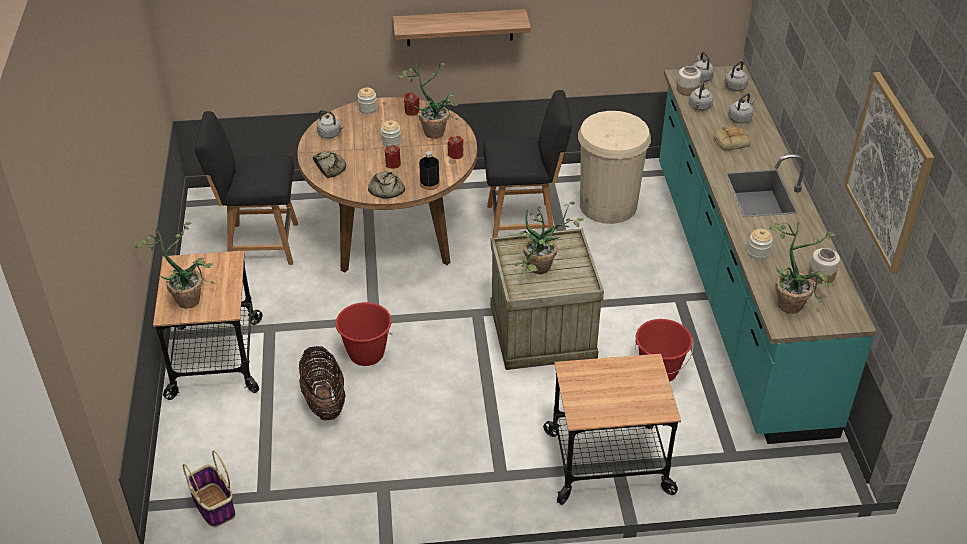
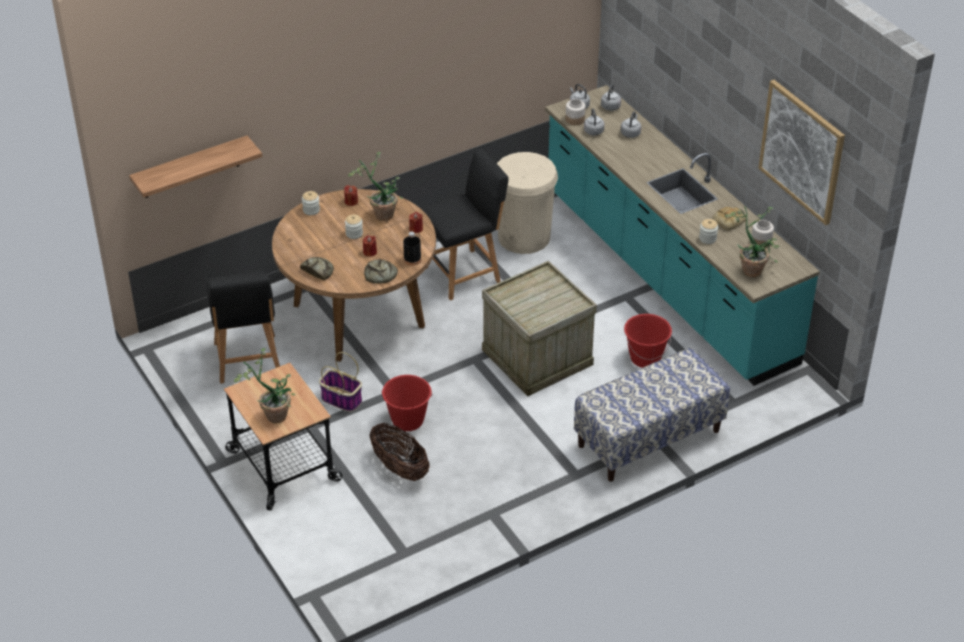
camera: 25 degrees left, 0 degrees up
(213, 505) = (369, 573): basket -> basket (340, 399)
(260, 244) = (248, 361): black chair -> black chair turned 75 degrees counterclockwise
(330, 134) = (296, 242): grey kettle -> none
(460, 27) = (373, 116): shelf -> shelf (190, 168)
(542, 271) = (539, 304): potted plant -> none
(608, 463) = (649, 439): cart -> bench
(731, 141) = (635, 154): bread -> bread (728, 220)

